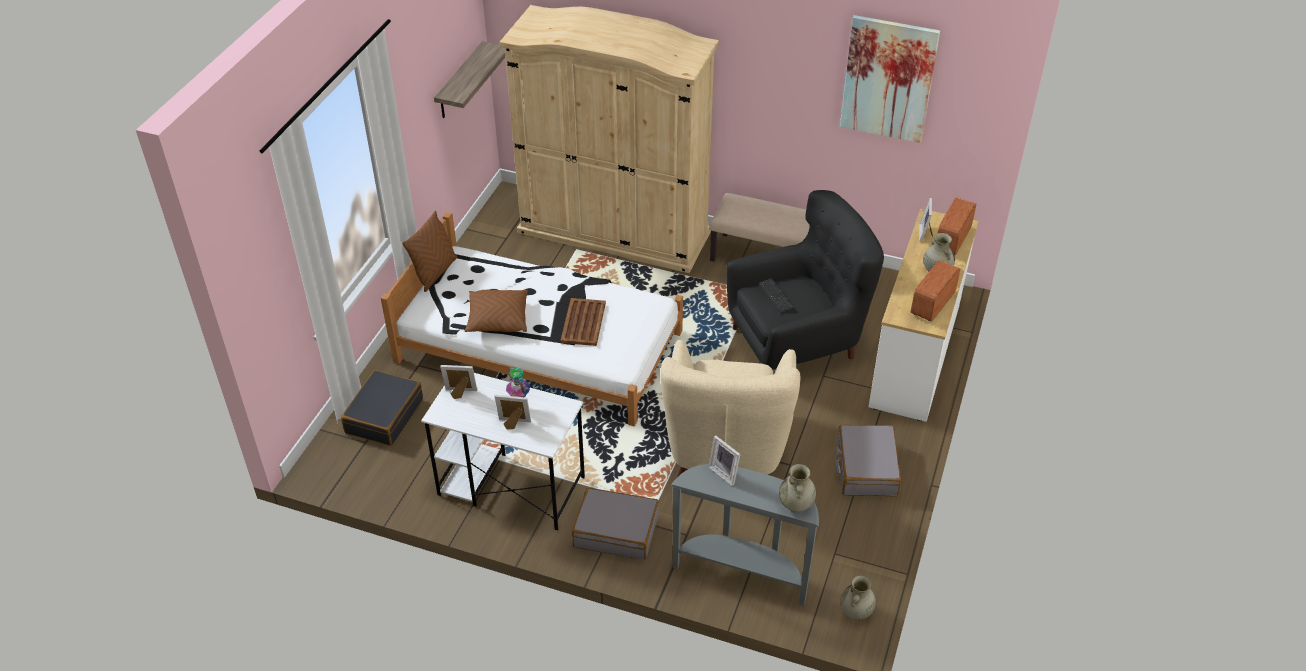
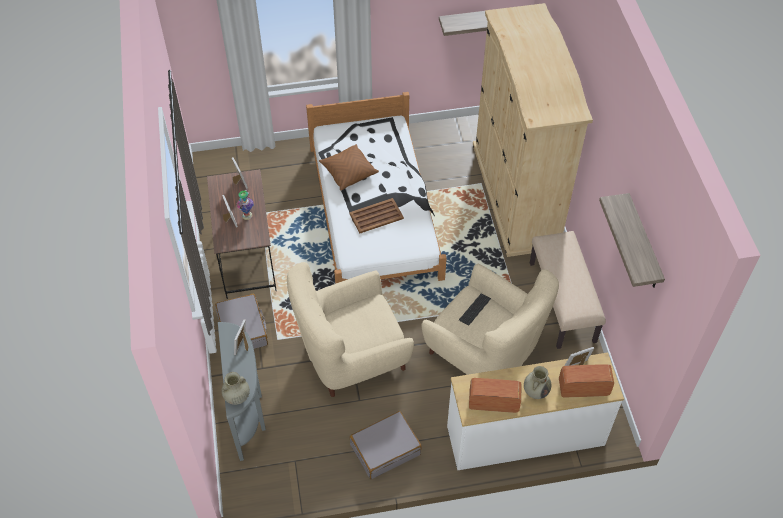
camera: 60 degrees right, 10 degrees up
(384, 416) = (264, 168): black suitcase -> none
(435, 272) = (368, 120): brown pillow -> none
(510, 486) = (247, 257): white desk -> brown desk
(797, 341) = (484, 353): black armchair -> beige armchair
(855, 612) = (251, 494): beige vase -> none
(888, 79) = (643, 244): picture -> shelf

